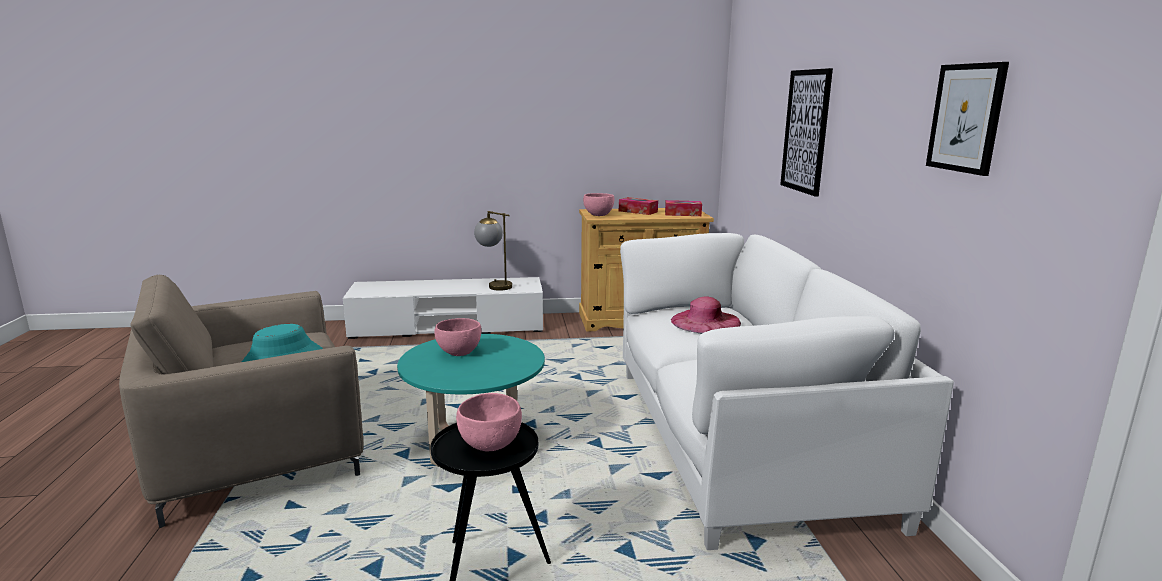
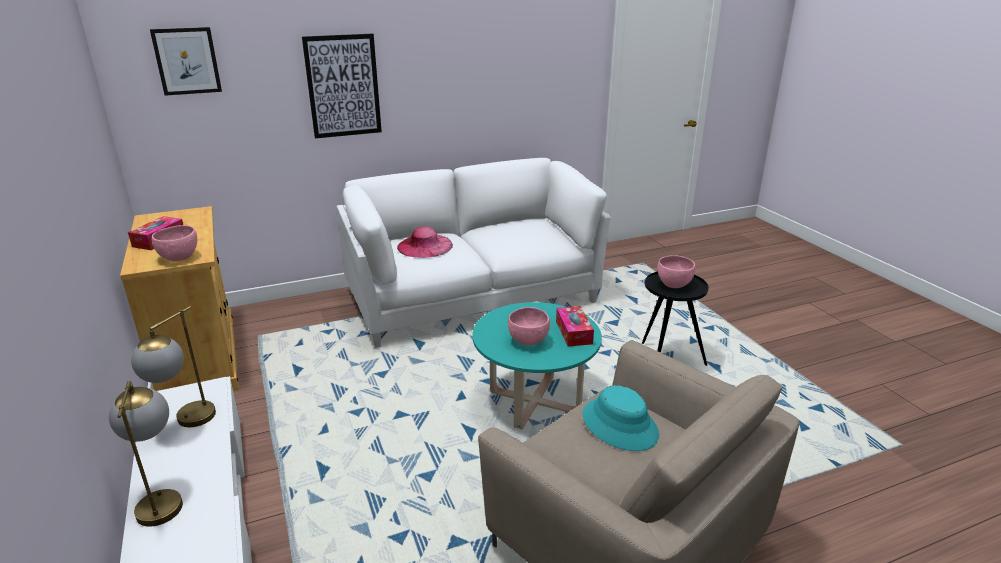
camera: 105 degrees left, 10 degrees up
(430, 284) = (161, 498): none -> table lamp
(683, 214) = (184, 218): tissue box -> tissue box (573, 332)
(966, 118) = (519, 56): picture -> picture (187, 61)

